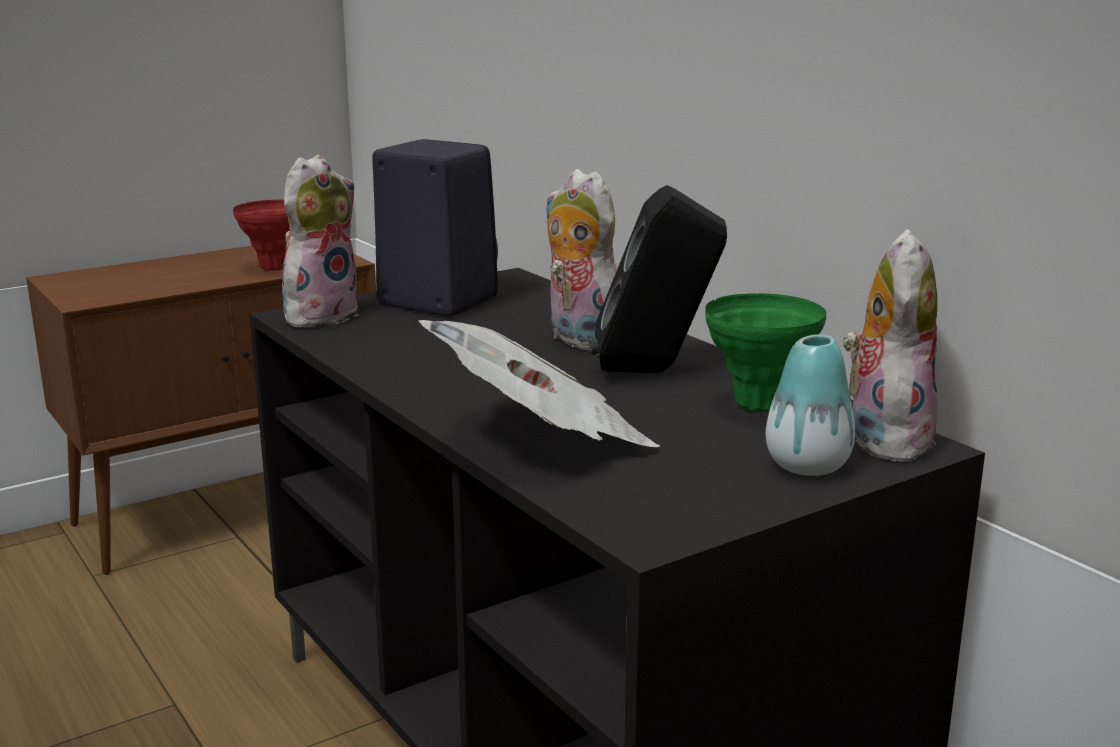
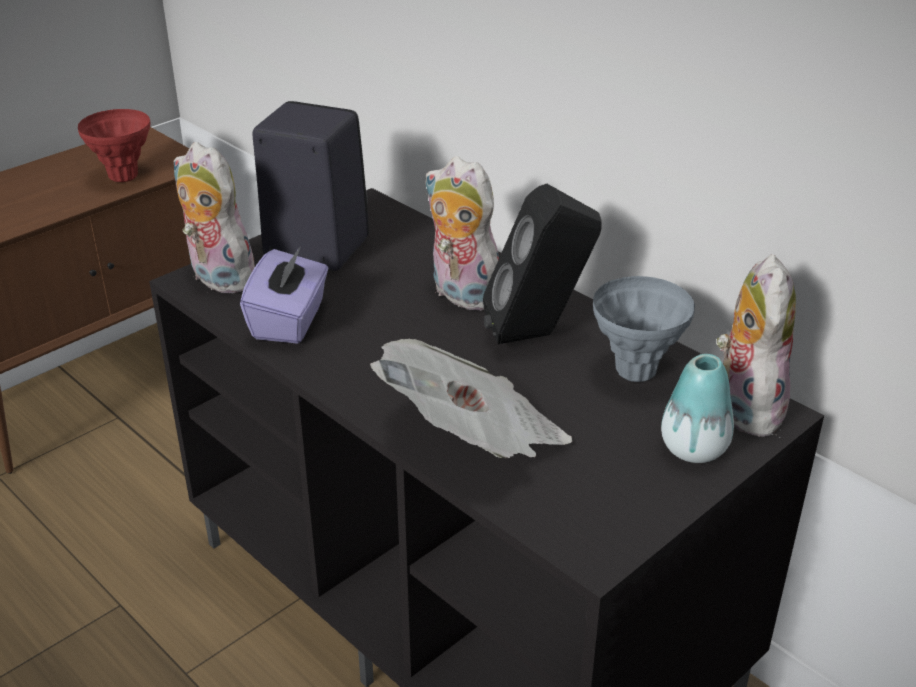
camera: 10 degrees left, 15 degrees up
(320, 315) = (217, 279): plush toy -> plush toy turned 75 degrees counterclockwise
(381, 346) = (290, 321): none -> purple tissue box
(759, 404) = (635, 371): green vase -> grey vase

